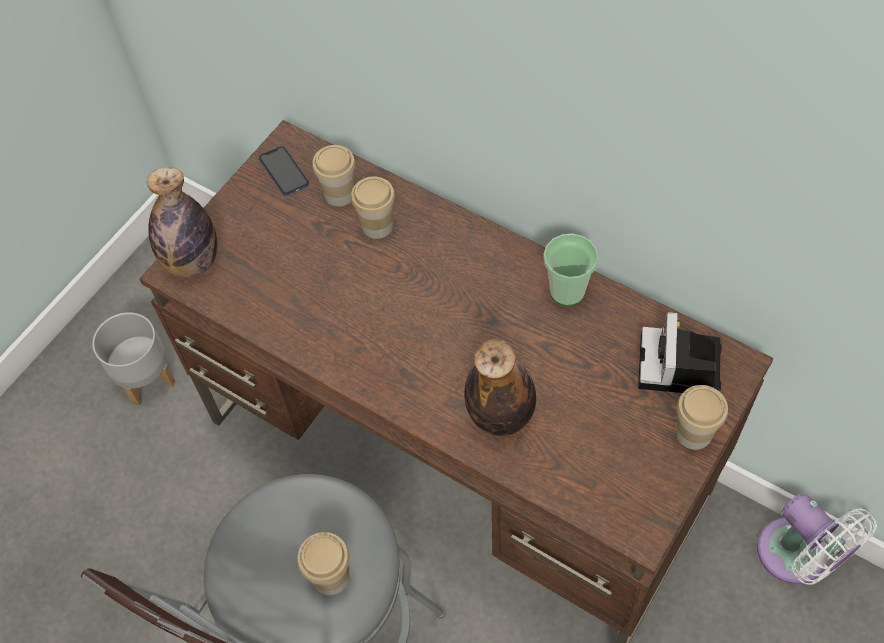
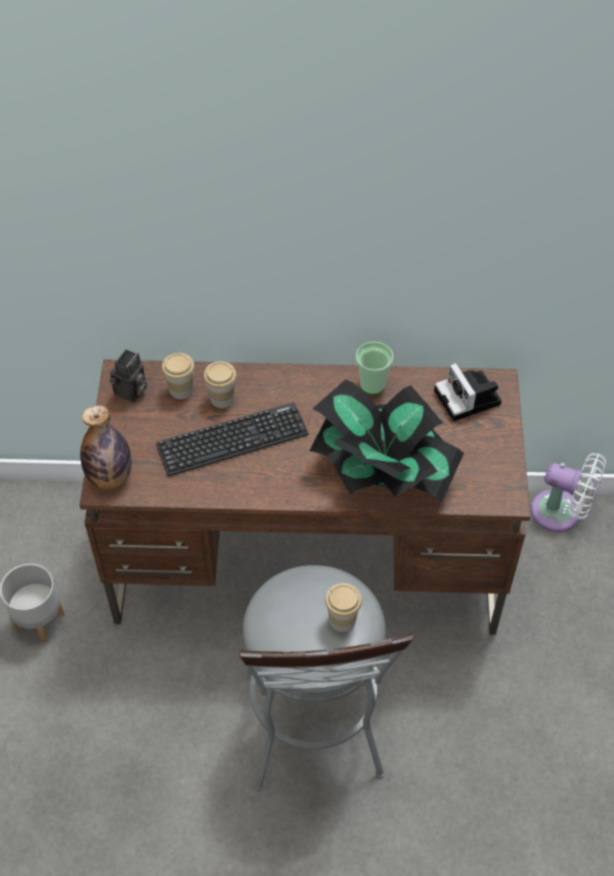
camera: 35 degrees left, 5 degrees down
(284, 172) = (131, 392): phone -> camera
(354, 282) = (232, 439): none -> keyboard
(500, 415) = (383, 474): bottle -> potted plant
(693, 433) = (501, 431): cup -> none

